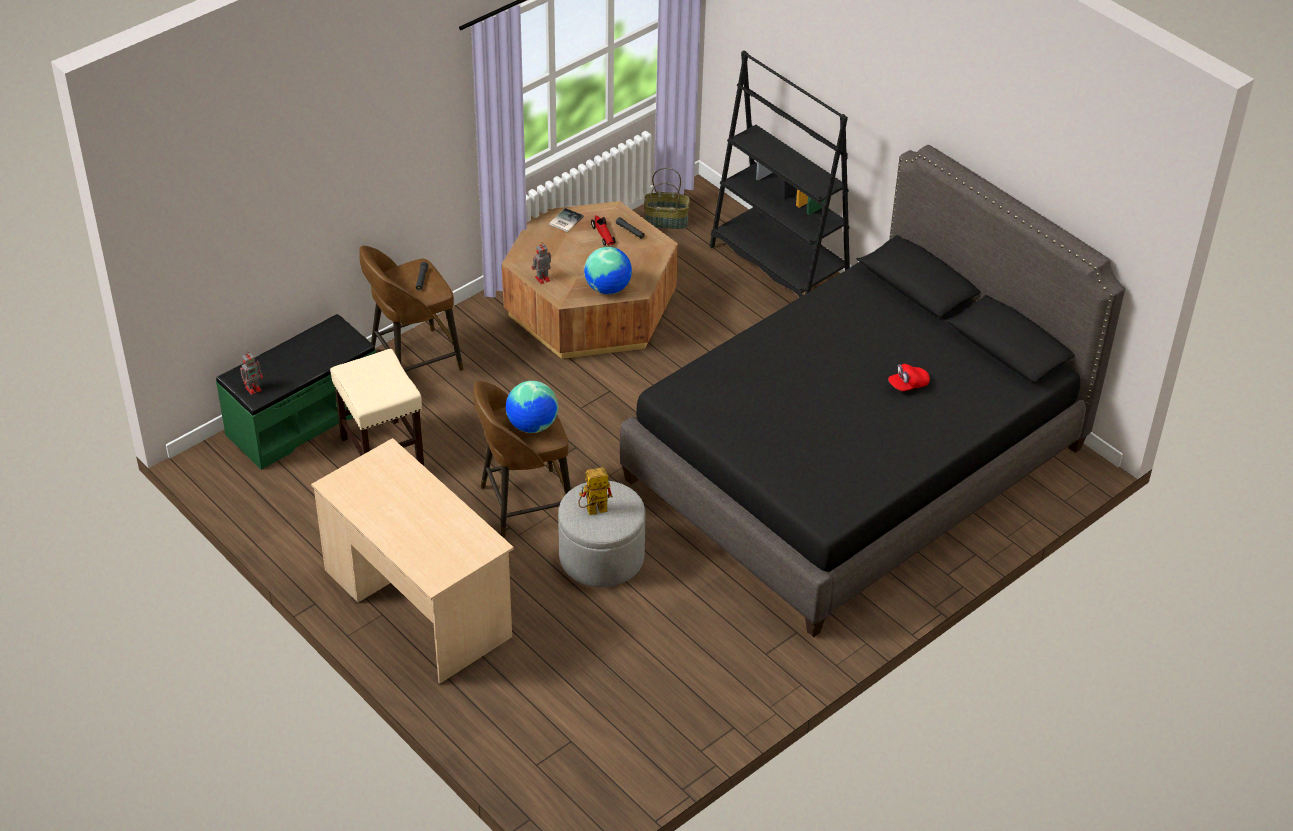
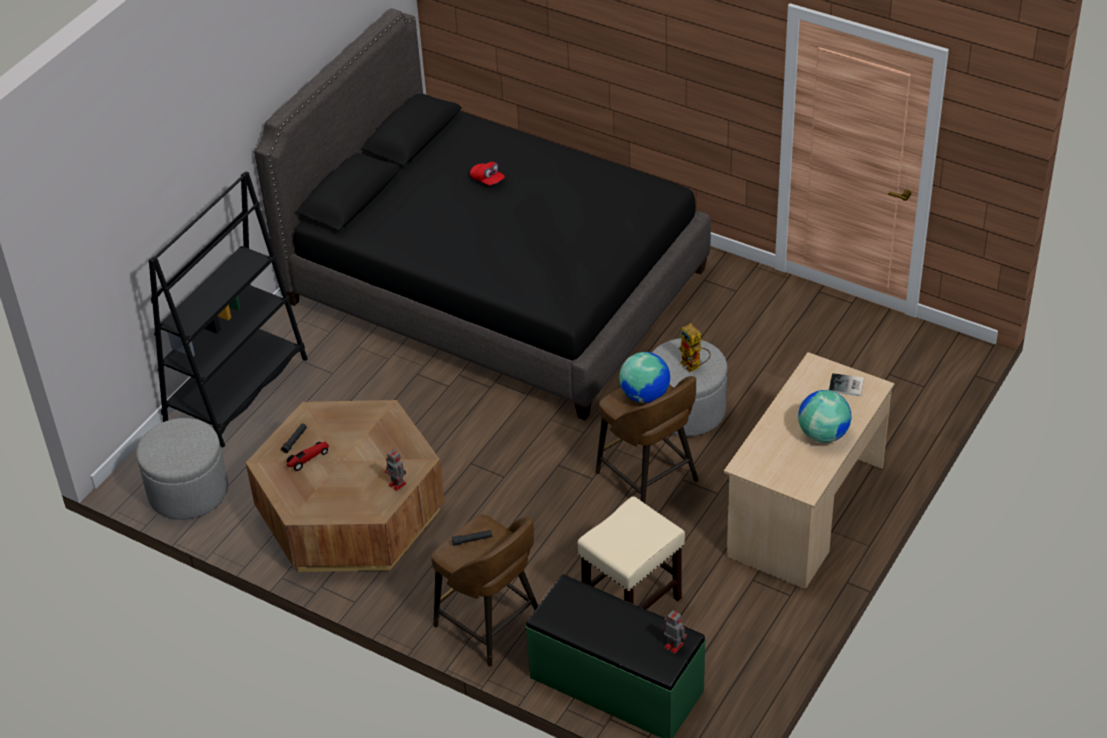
camera: 105 degrees left, 0 degrees up
(565, 221) = (294, 494): book -> book (847, 386)
(608, 288) = (393, 432): globe -> globe (823, 434)
(666, 221) = (188, 491): basket -> grey ottoman

